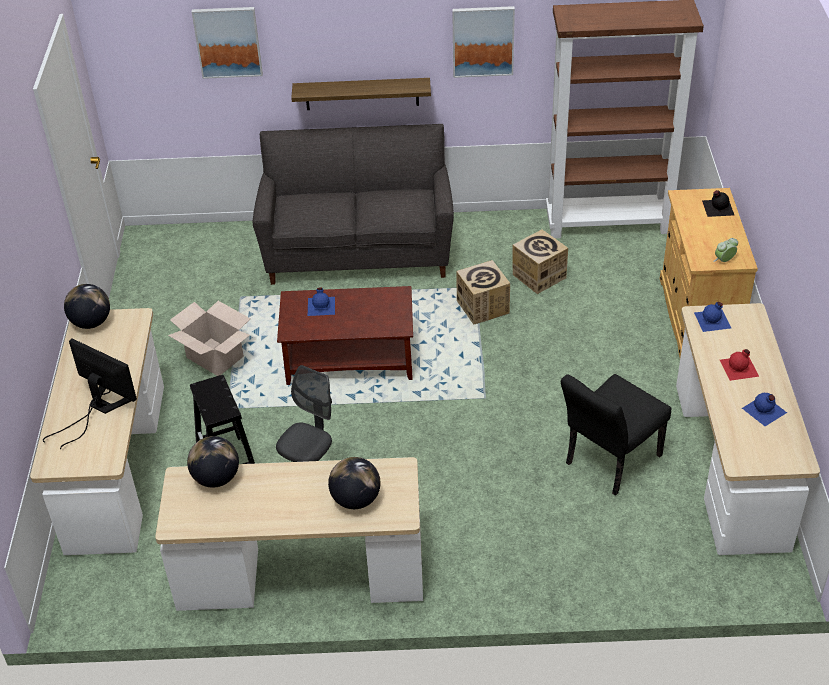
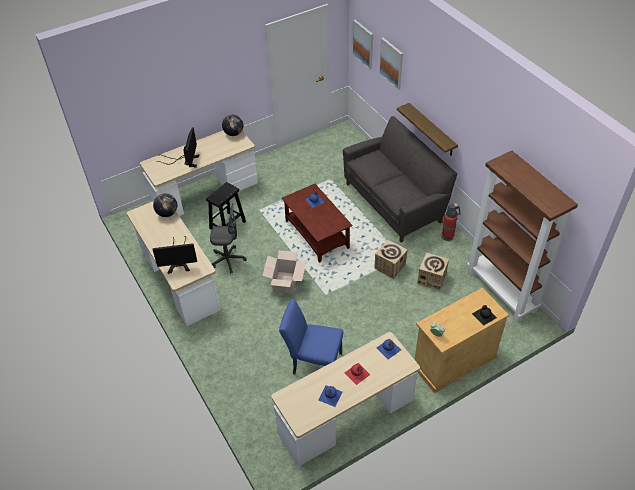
camera: 60 degrees right, 5 degrees up
(214, 357) = (286, 190): cardboard box -> cardboard box (285, 283)
(356, 500) = (178, 262): globe -> monitor
(472, 227) = (448, 236): none -> fire extinguisher
(483, 41) = (482, 144): picture -> picture (363, 44)
(608, 463) = (313, 362): black chair -> blue chair

